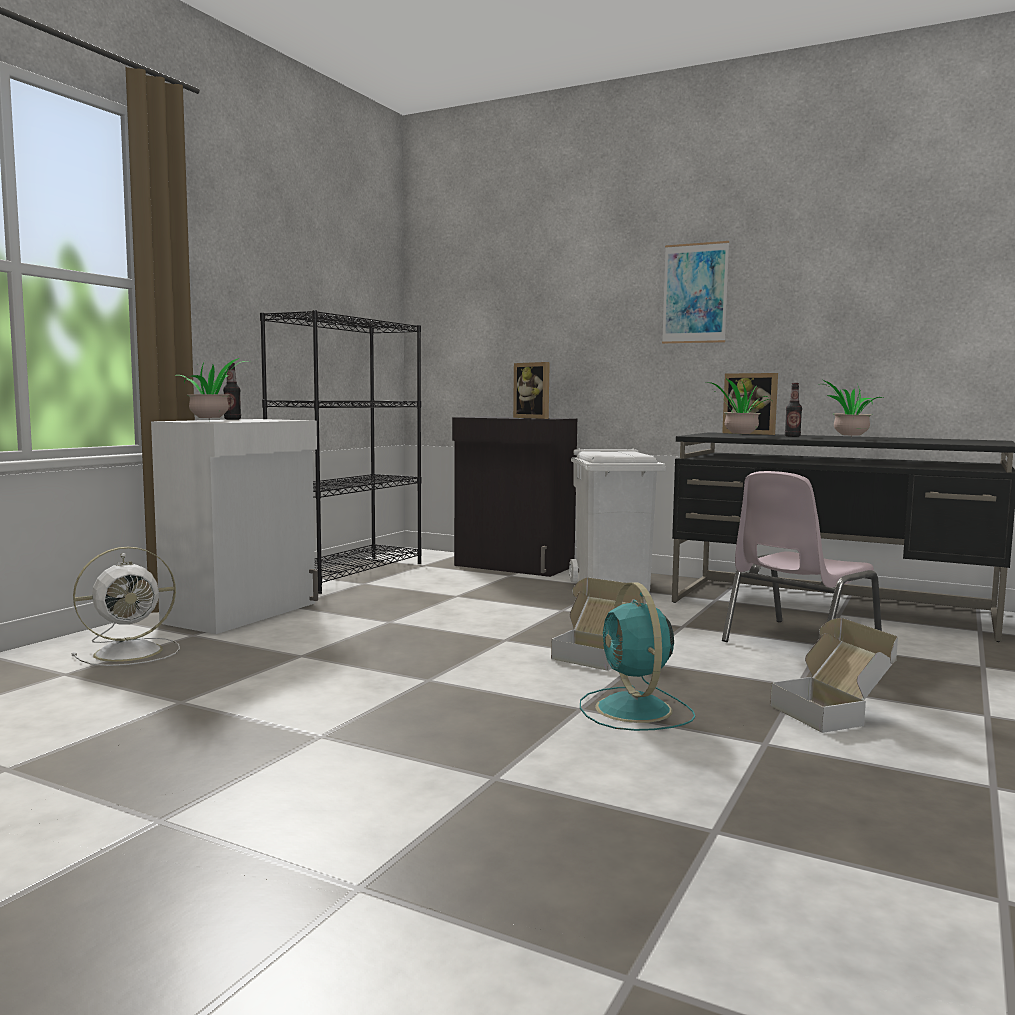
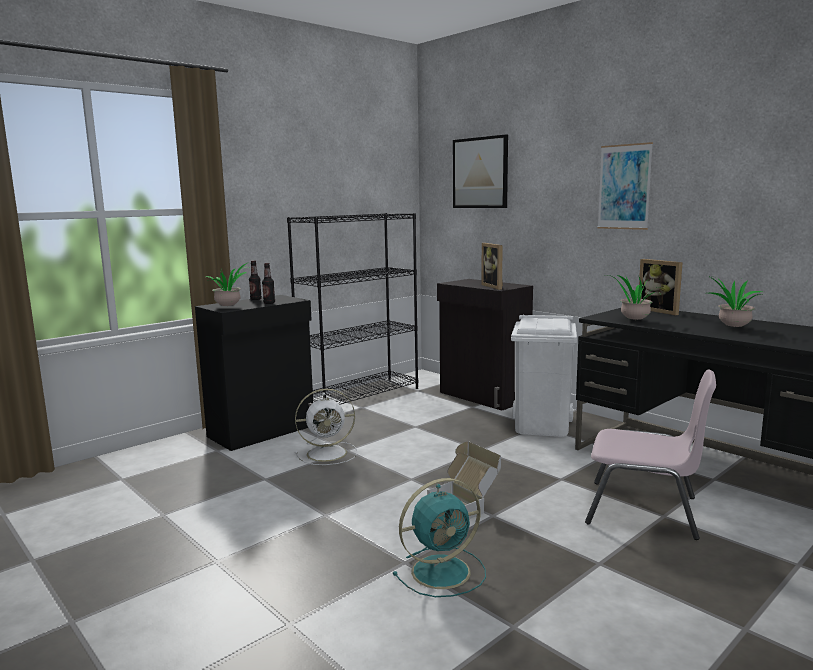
camera: 20 degrees right, 5 degrees up
(132, 652) = (171, 463): white fan -> white fan (329, 453)
(244, 613) = (263, 431): white cabinet -> black cabinet
(498, 280) = (480, 173): none -> picture
(635, 710) = (443, 571): turquoise fan -> turquoise fan turned 120 degrees counterclockwise
(792, 436) = (685, 321): bottle -> bottle (269, 303)
(797, 642) = (644, 510): pink chair -> pink chair turned 135 degrees counterclockwise
(832, 713) = (601, 601): cardboard box -> none

